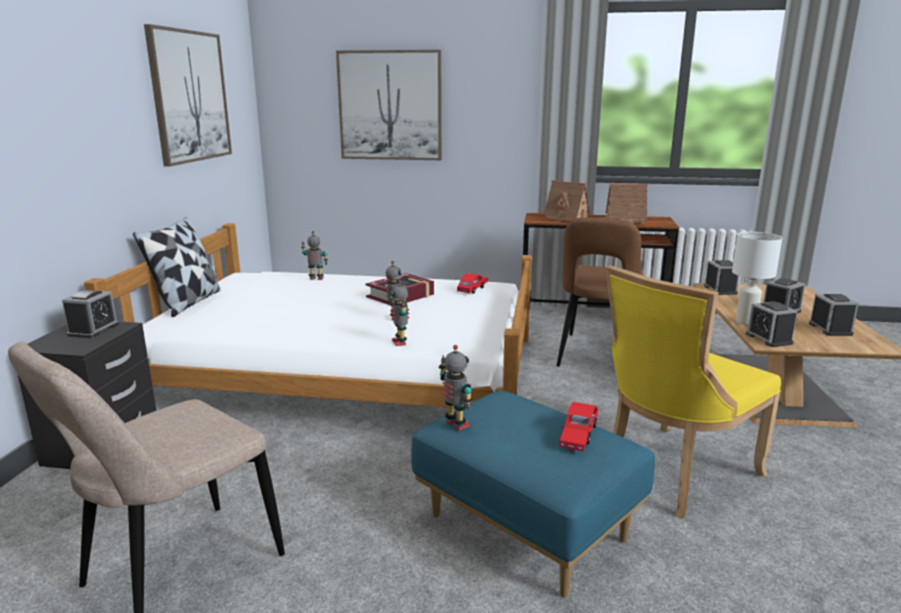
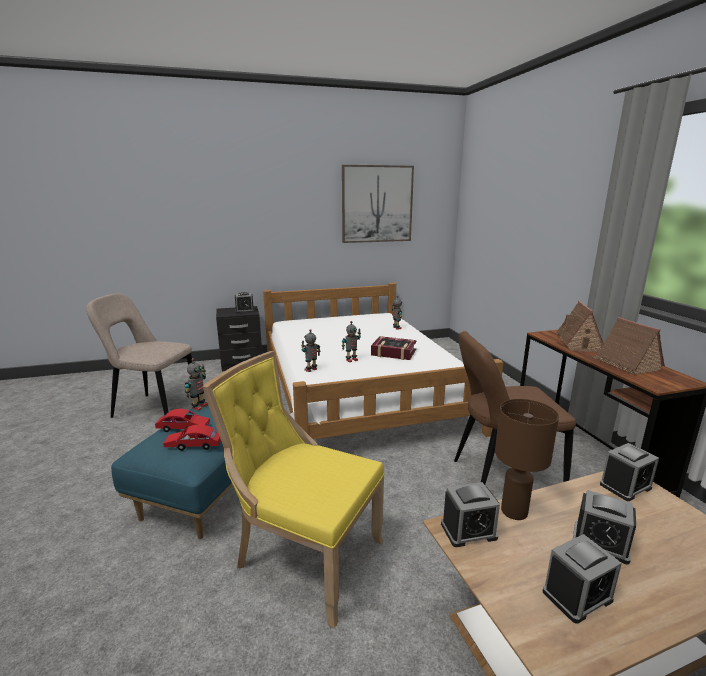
camera: 65 degrees right, 0 degrees up
(187, 302) = (328, 317): pillow -> none
(390, 106) = (514, 215): picture -> none
(472, 289) = (439, 368): red toy car -> red toy car (183, 428)
(745, 322) = (513, 510): white table lamp -> brown table lamp
(768, 339) = (468, 531): alarm clock -> alarm clock turned 150 degrees counterclockwise

